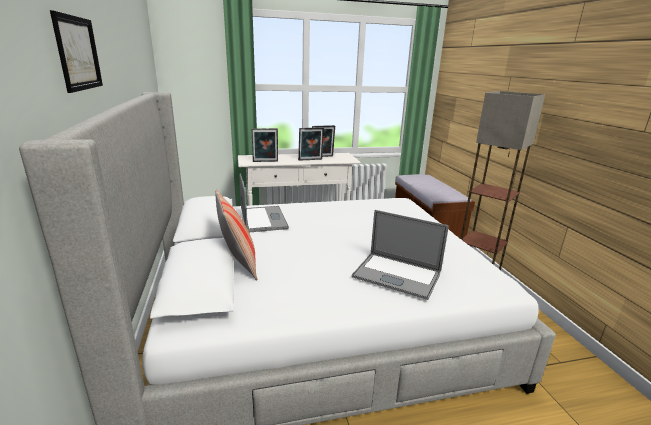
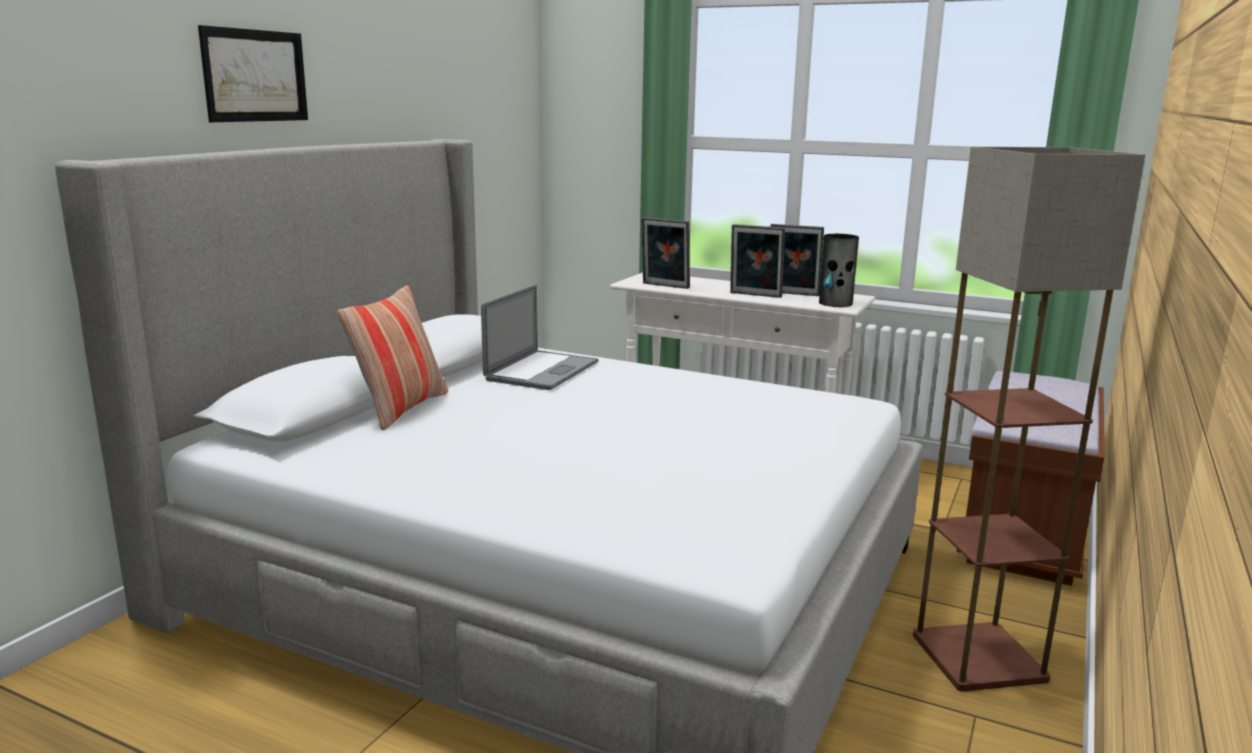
camera: 40 degrees right, 5 degrees down
(345, 158) = (835, 303): none -> vase
(396, 275) = (568, 483): laptop -> none

